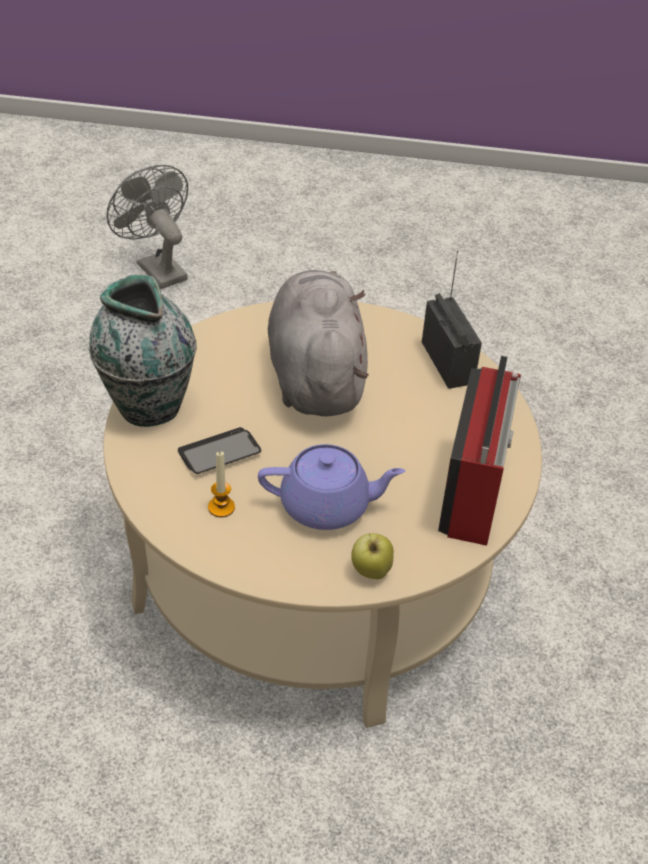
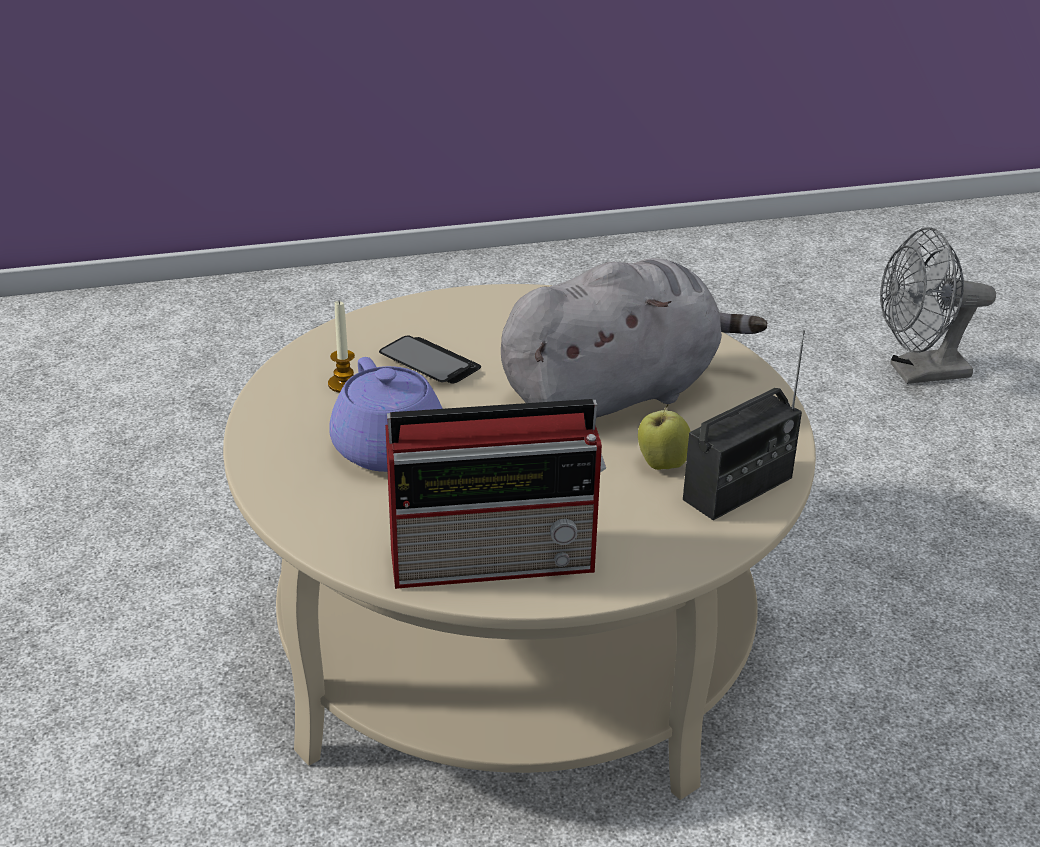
camera: 70 degrees right, 10 degrees down
(147, 405) = (473, 304): vase -> none
(156, 268) = (918, 373): grey fan -> grey fan turned 135 degrees counterclockwise
(370, 572) = (298, 504): apple -> apple (661, 464)

